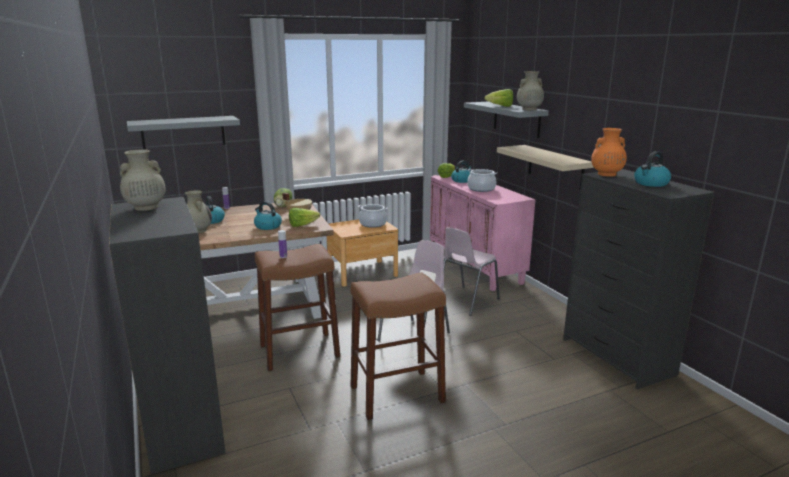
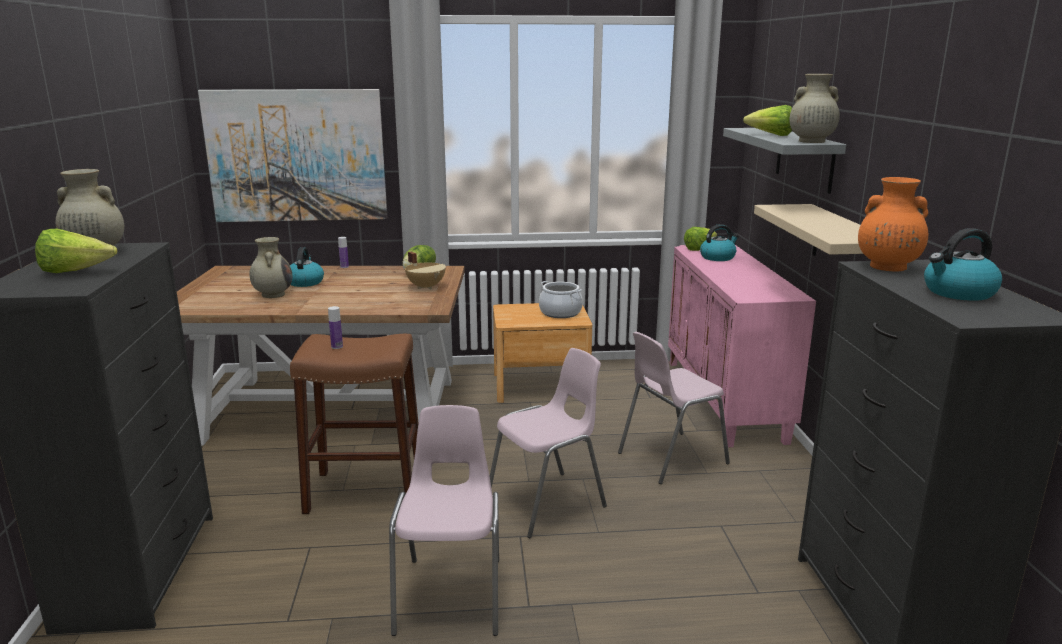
camera: 20 degrees right, 0 degrees up
(183, 132) = (297, 156): grey shelf -> picture
(267, 226) = (365, 299): kettle -> none
(302, 225) = (413, 303): lettuce -> lettuce (76, 272)
(397, 394) = (451, 594): brown stool -> pink chair
(481, 189) = (736, 274): cooking pot -> none

